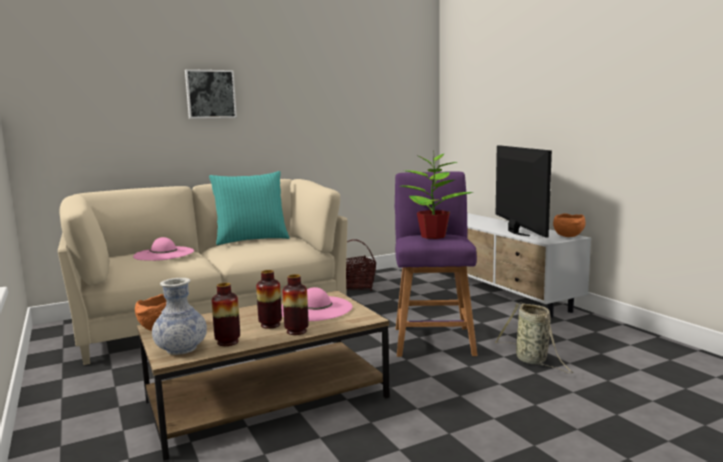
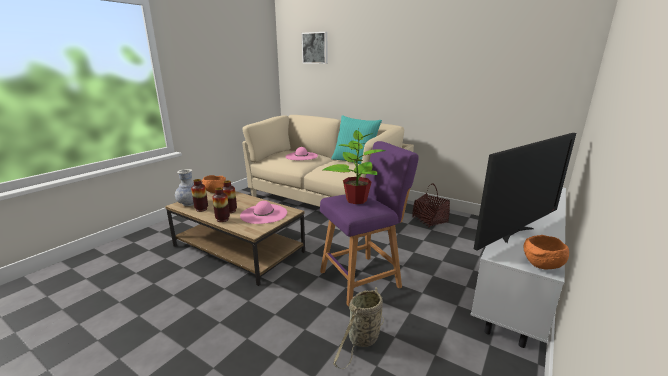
camera: 60 degrees right, 10 degrees up
(210, 94) = (368, 60): picture -> picture (315, 48)

